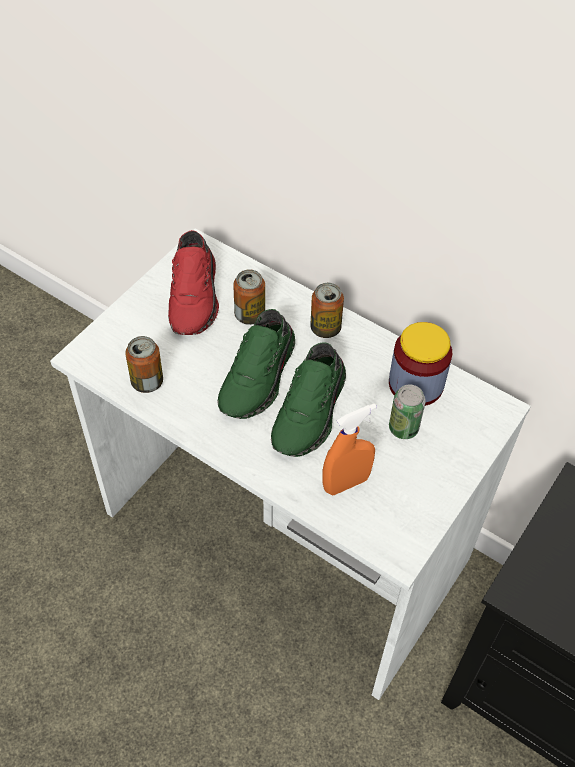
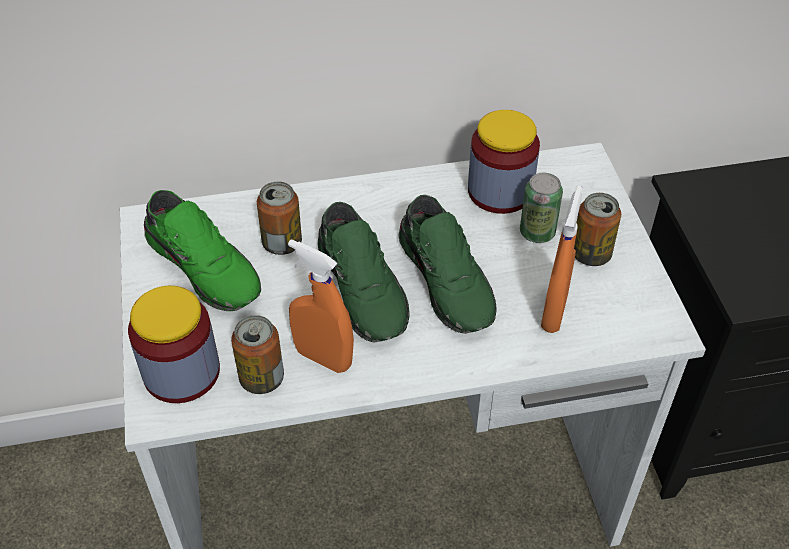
camera: 45 degrees left, 5 degrees down
(115, 345) = (181, 372): none -> jar
(189, 397) = (323, 358): none -> orange spray bottle
(196, 297) = (206, 266): red shoe -> green shoe
(325, 328) = (366, 203): can -> can (591, 254)

